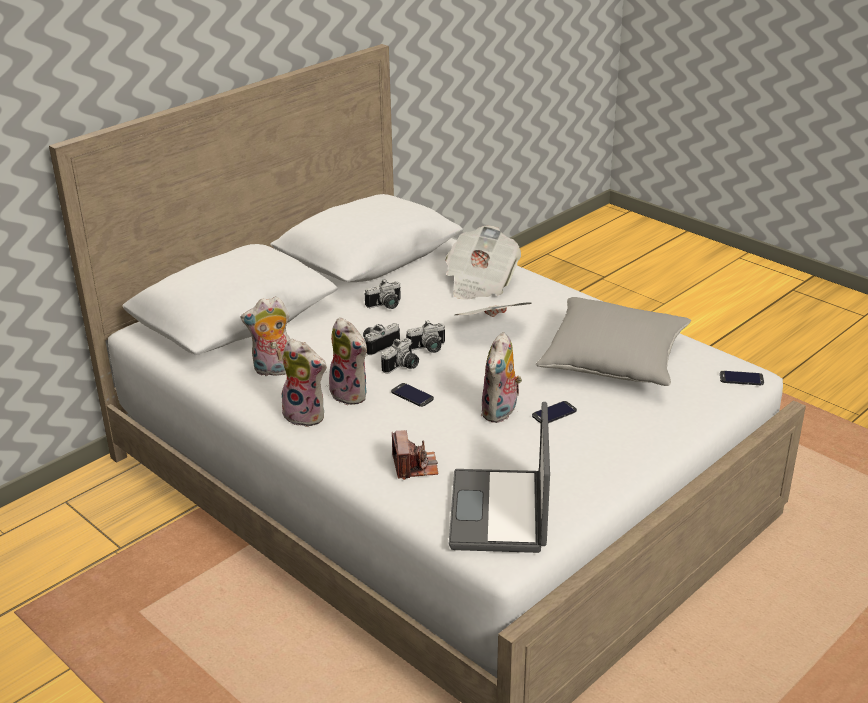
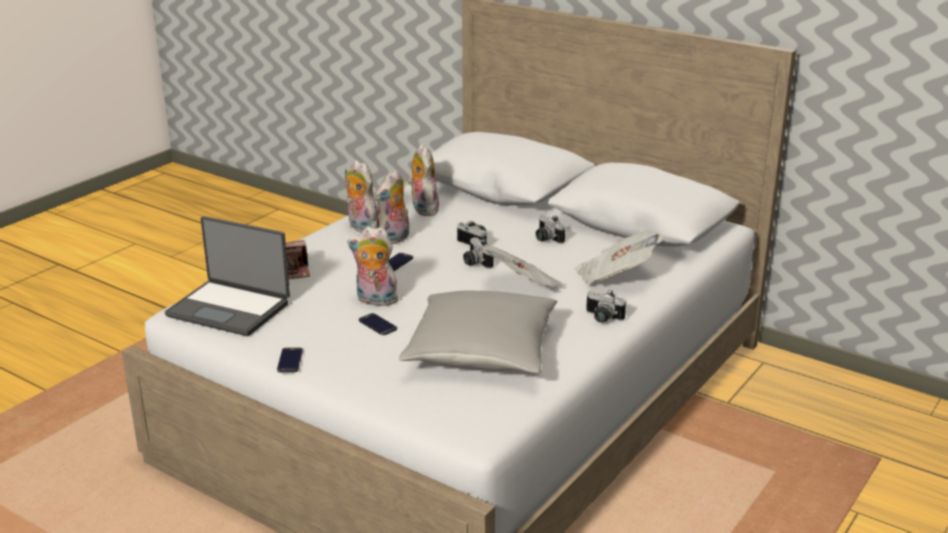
camera: 80 degrees right, 5 degrees down
(307, 415) = (360, 227): plush toy -> plush toy turned 120 degrees clockwise
(403, 367) = (441, 255): camera -> camera (602, 318)
(501, 512) = (230, 309): laptop -> laptop turned 150 degrees counterclockwise
(741, 378) = (464, 428): phone -> phone (290, 360)

